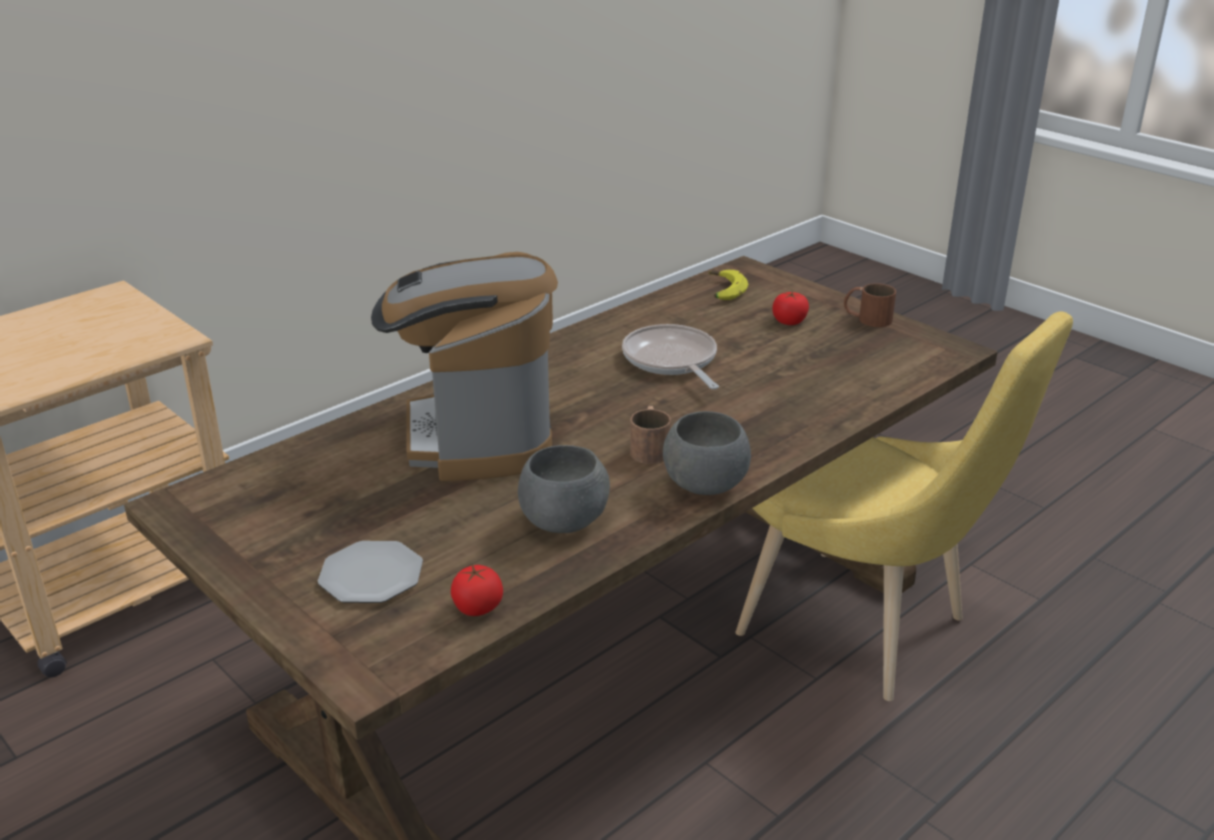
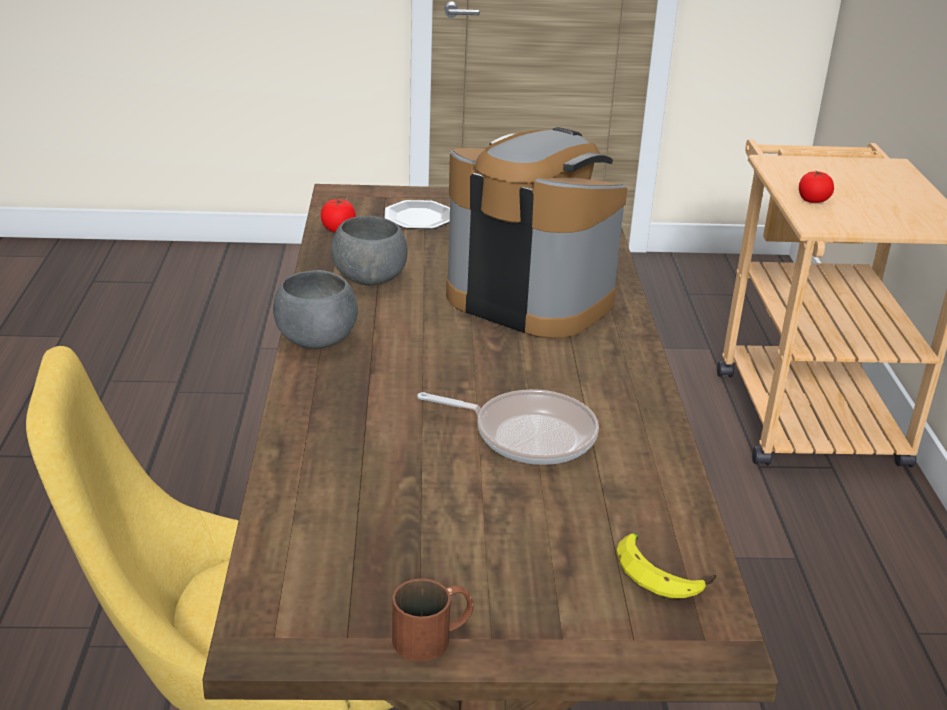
camera: 130 degrees right, 0 degrees up
(649, 447) = (401, 347): brown mug -> none
(789, 321) = (510, 565): tomato -> tomato (813, 200)

